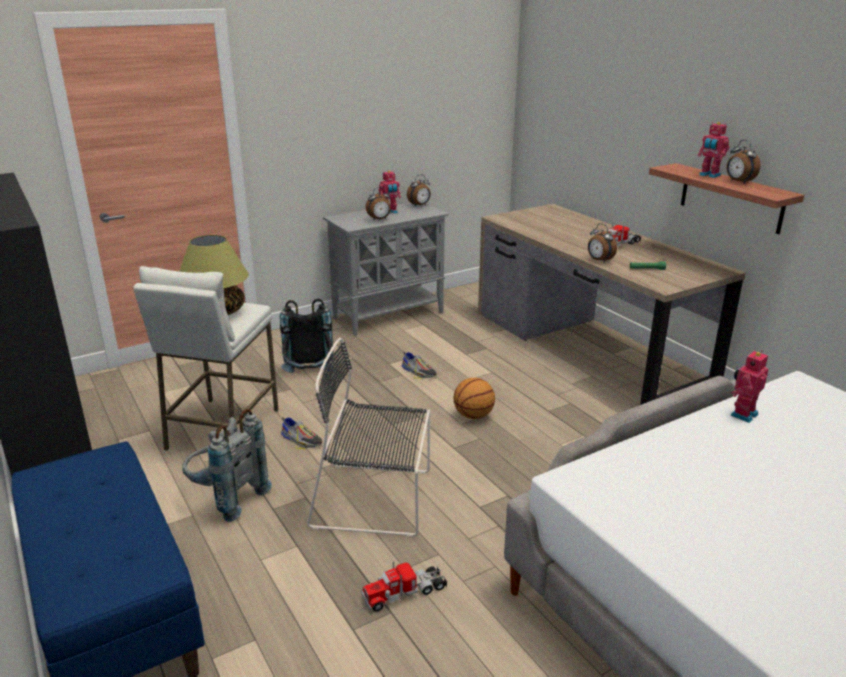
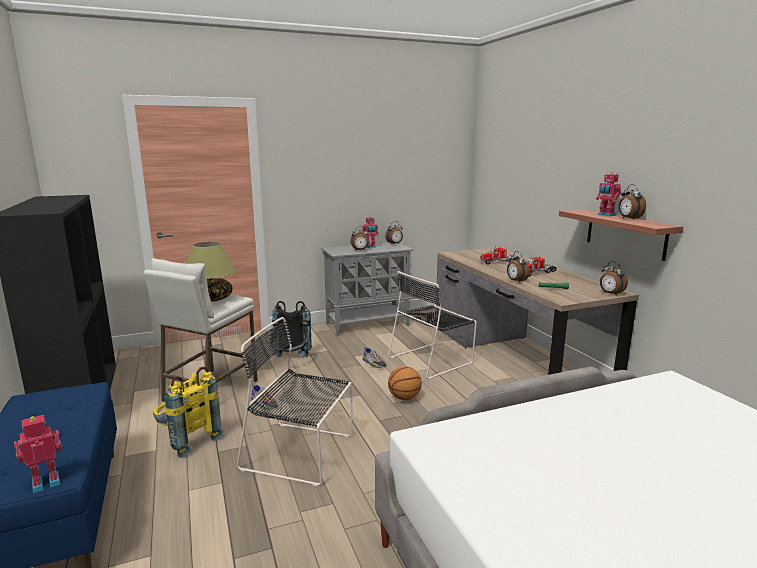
camera: 10 degrees right, 10 degrees down
(226, 498) = (187, 440): grey backpack -> yellow backpack
(405, 592) = (291, 532): toy truck -> toy truck (500, 262)
(489, 361) = (432, 360): none -> black chair
(714, 273) = (610, 294): none -> alarm clock
(742, 414) = (606, 399): toy robot -> toy robot (46, 482)

